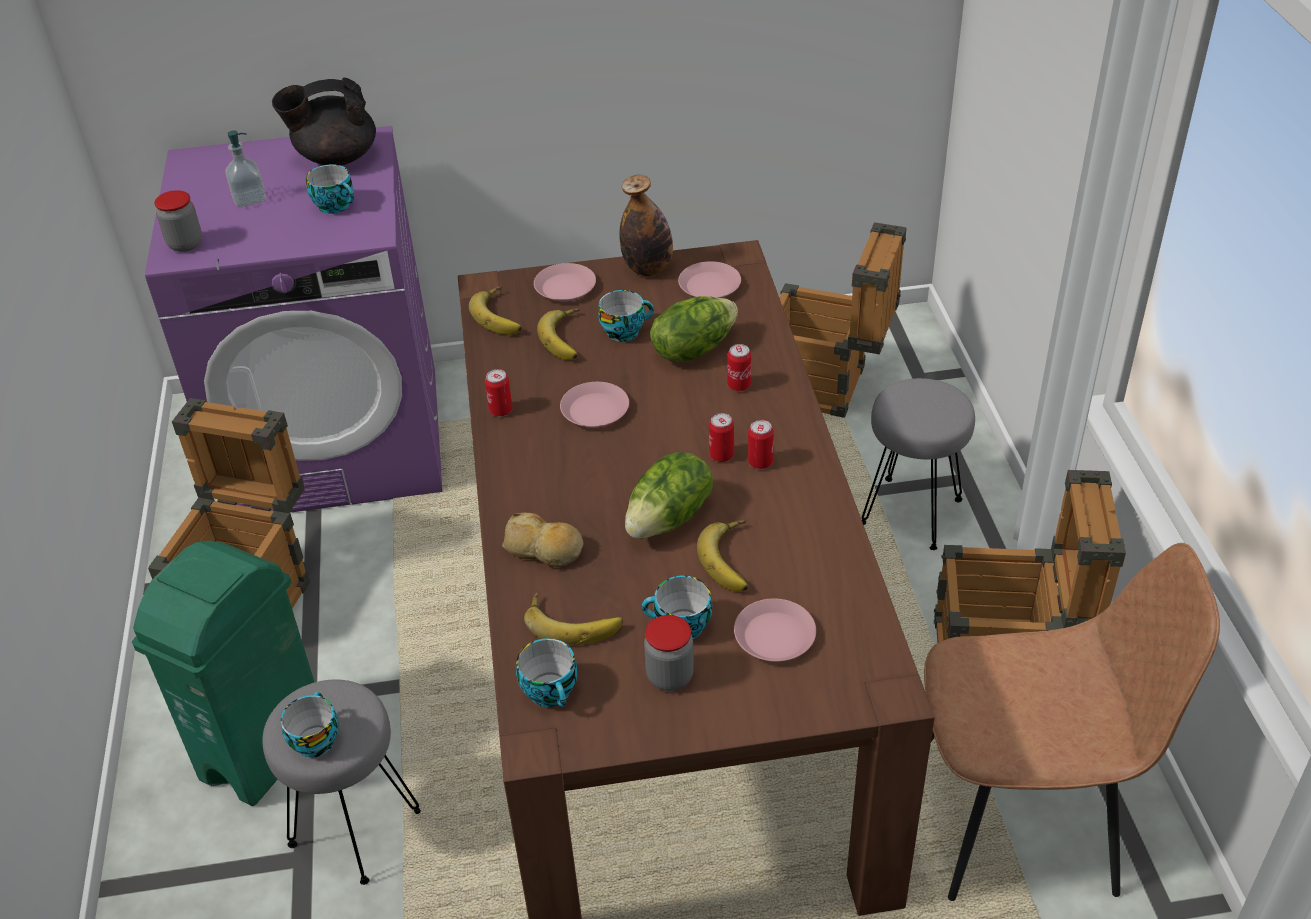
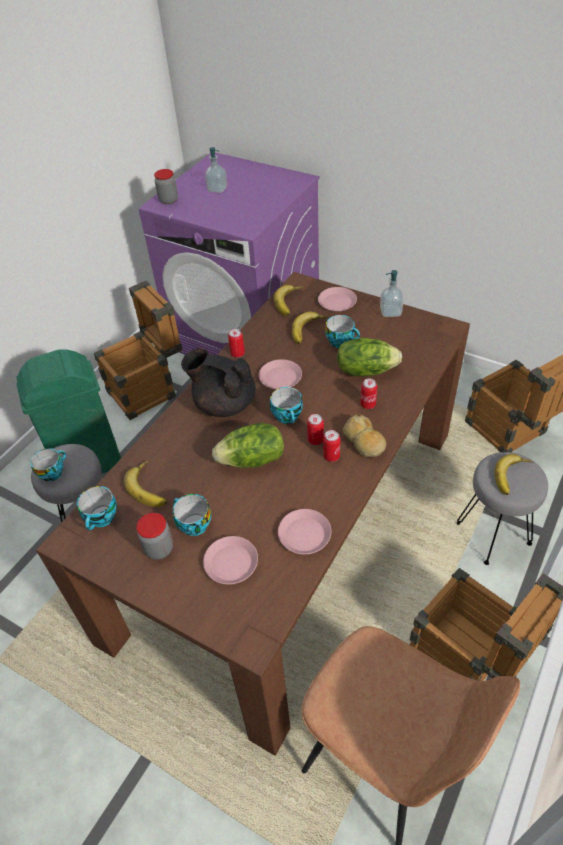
camera: 40 degrees right, 5 degrees up
(335, 158) = (276, 183): black teapot -> black teapot (224, 403)
(336, 205) = (249, 208): cup -> cup (288, 416)
(544, 549) = (178, 440): bread -> bread (364, 442)
(648, 268) = (390, 312): bottle -> soap dispenser
(710, 286) = (413, 338): pink plate -> pink plate (305, 534)
(733, 560) = (258, 504): banana -> banana (513, 477)

